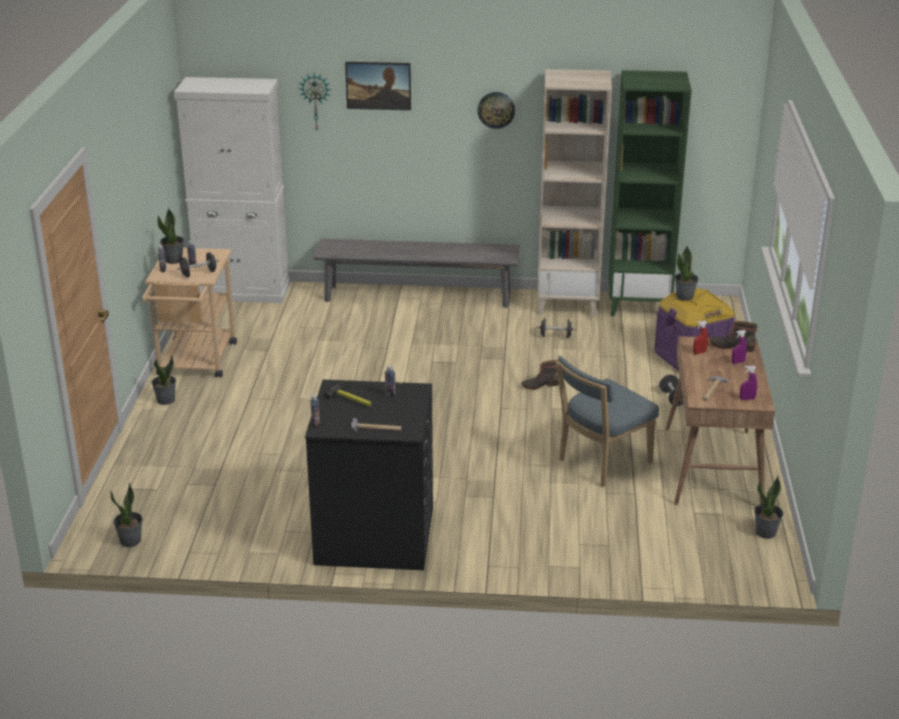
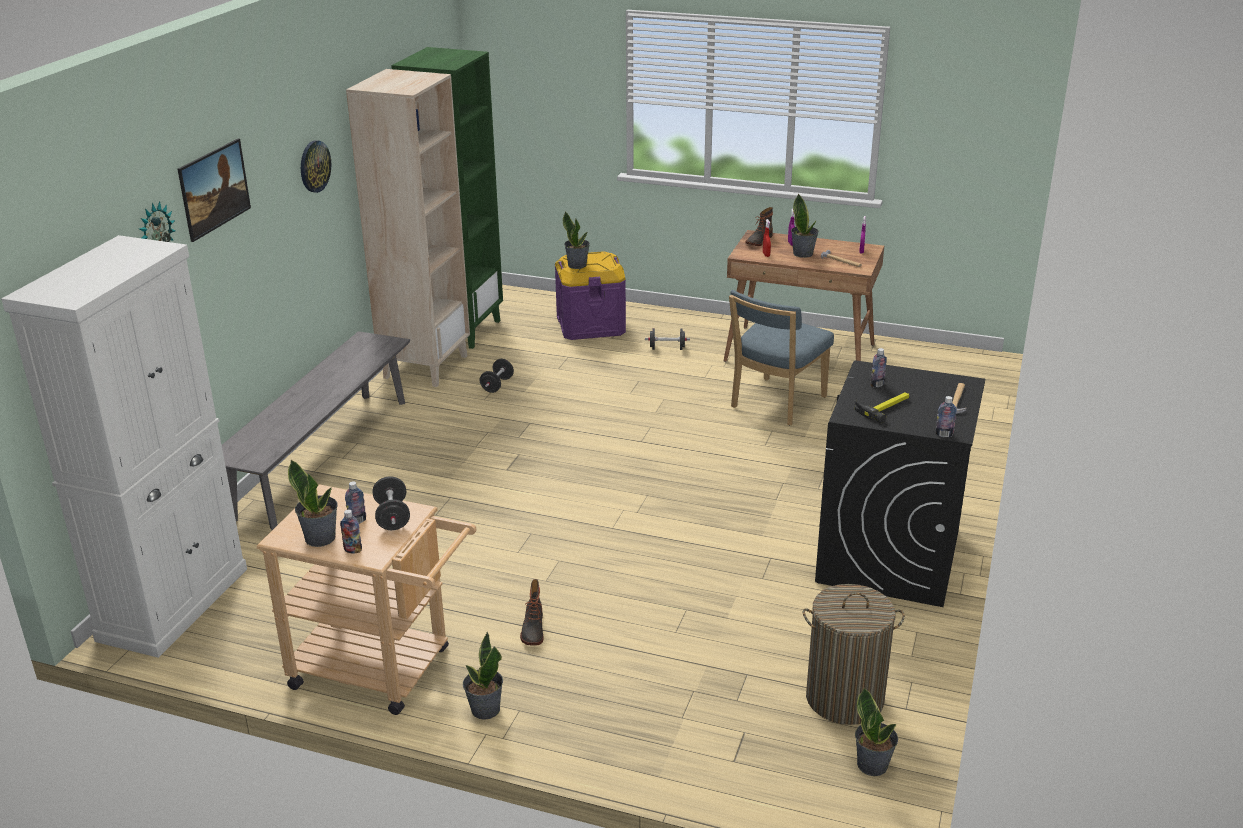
camera: 75 degrees left, 0 degrees up
(195, 525) = (844, 698): none -> laundry basket
(540, 385) = (602, 411): boot -> boot (532, 630)
(601, 463) = (775, 404): blue chair -> blue chair turned 60 degrees clockwise
(766, 532) = (911, 351): potted plant -> potted plant (803, 253)

